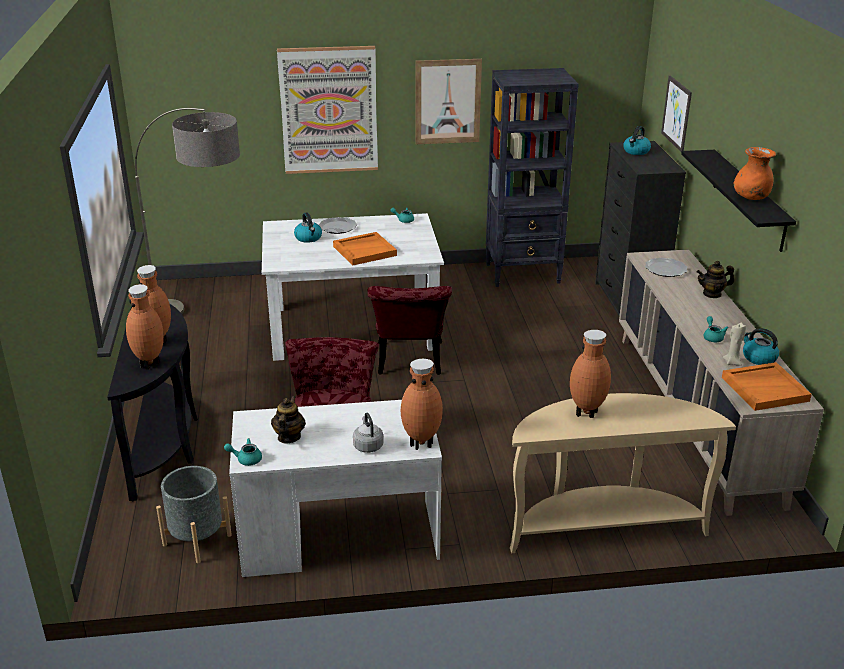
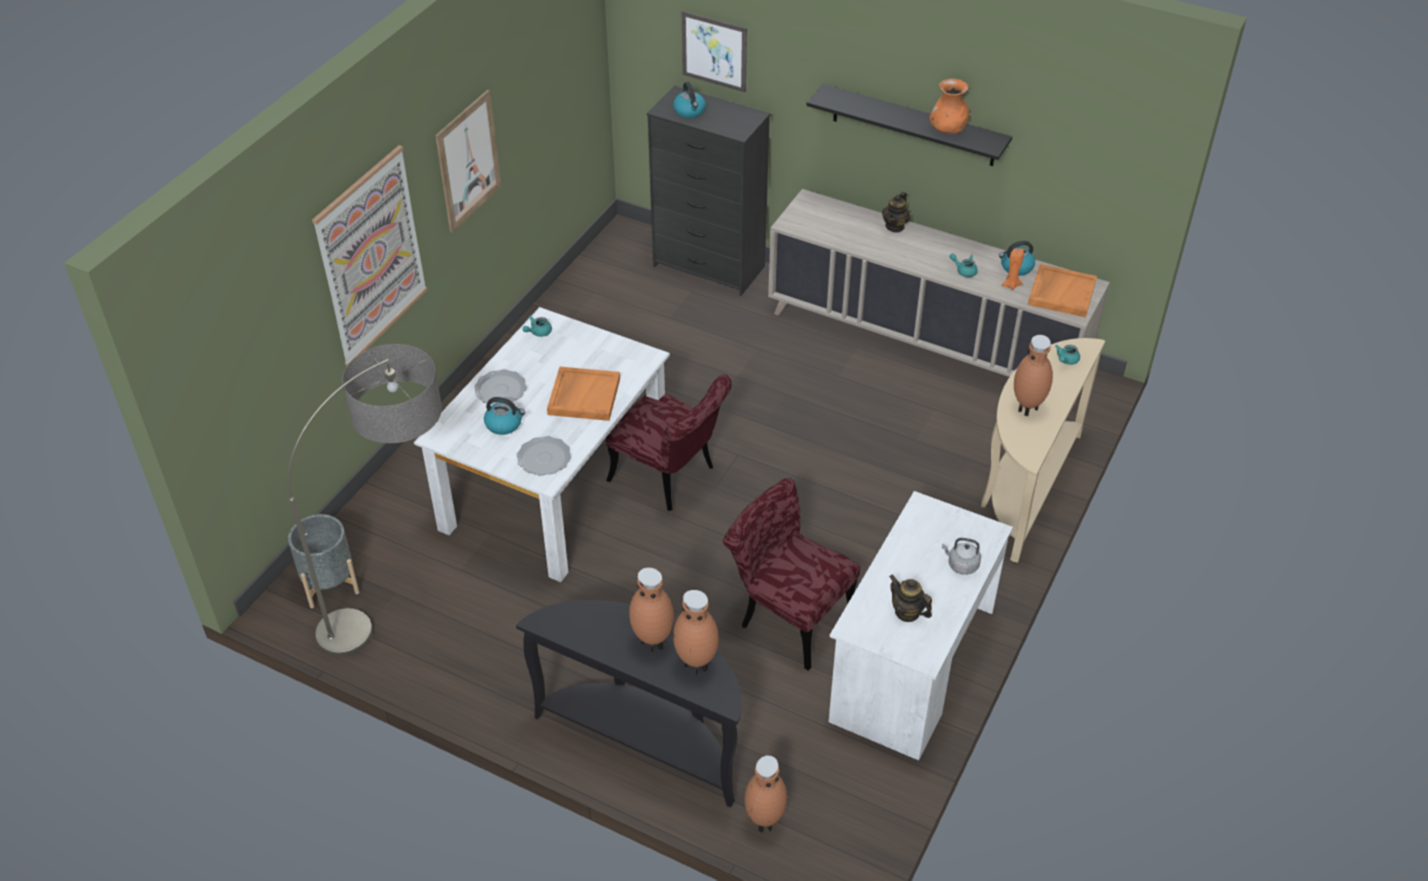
camera: 55 degrees left, 15 degrees up
(197, 540) = (837, 774): grey planter -> grey planter (329, 583)
(246, 459) = (921, 657): turquoise teapot -> turquoise teapot (1066, 360)
(421, 443) = (983, 529): brown vase -> brown vase (763, 821)
(523, 273) = (579, 302): black bookcase -> none
(665, 269) = (826, 225): plate -> plate (544, 458)
(732, 362) = (1011, 285): beige candle -> orange candle

